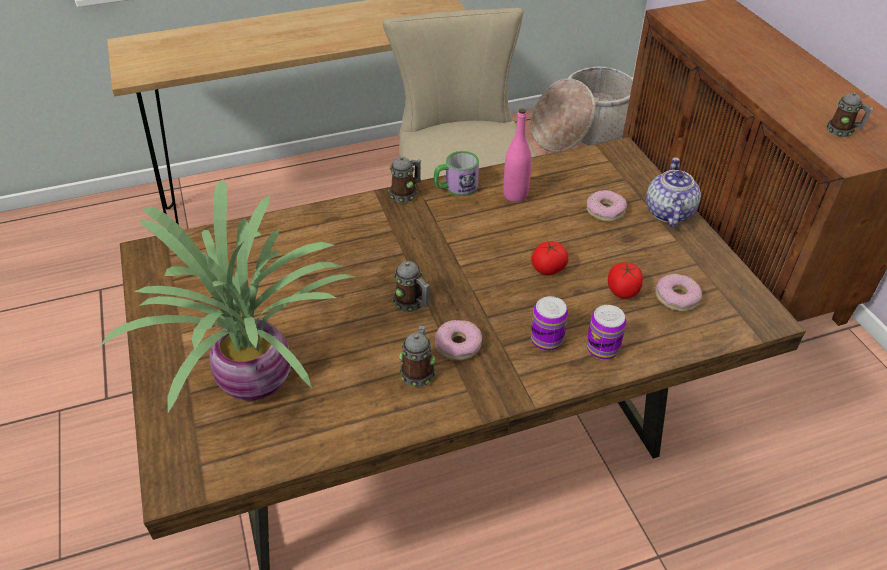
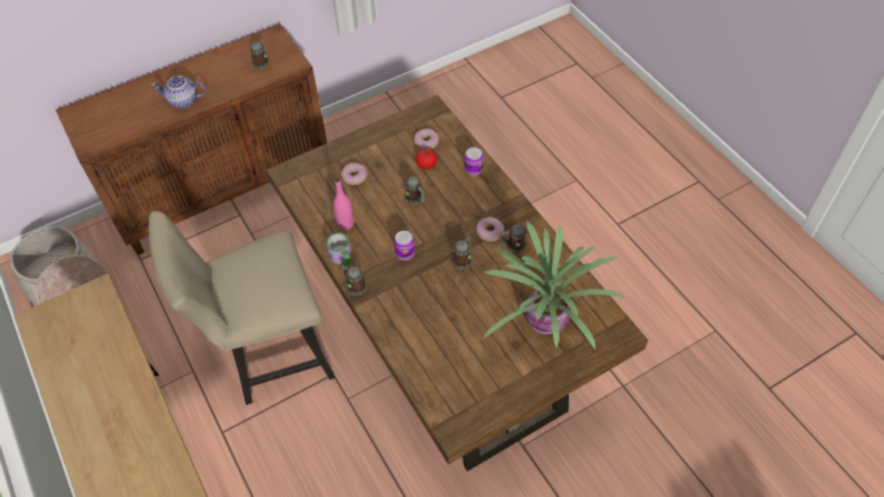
camera: 100 degrees left, 10 degrees up
(546, 340) = (474, 194): can -> can (405, 254)
(548, 268) = (415, 199): tomato -> mug
(668, 213) = (350, 147): teapot -> teapot (184, 101)

